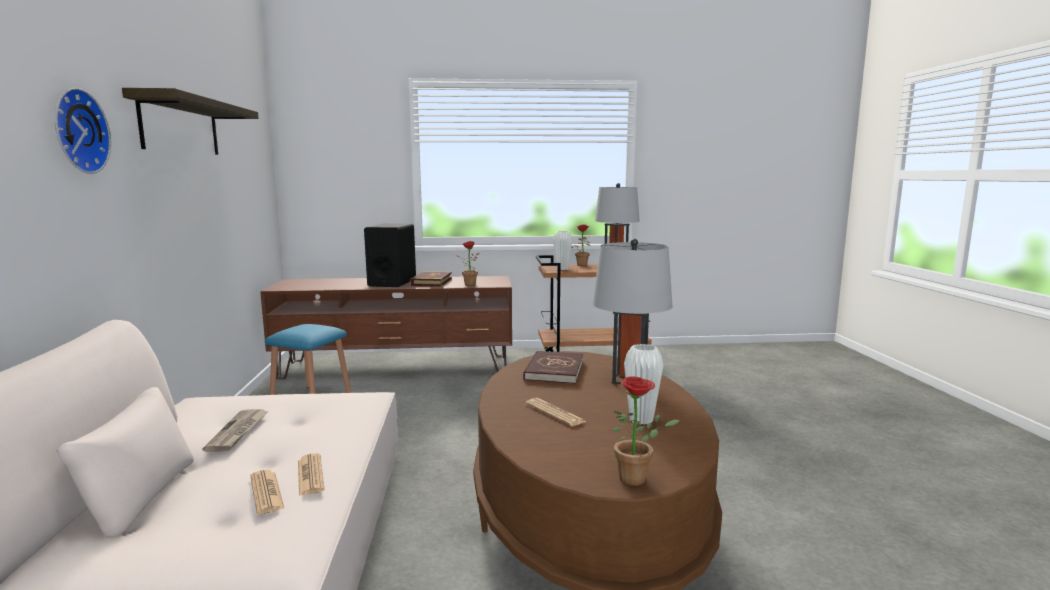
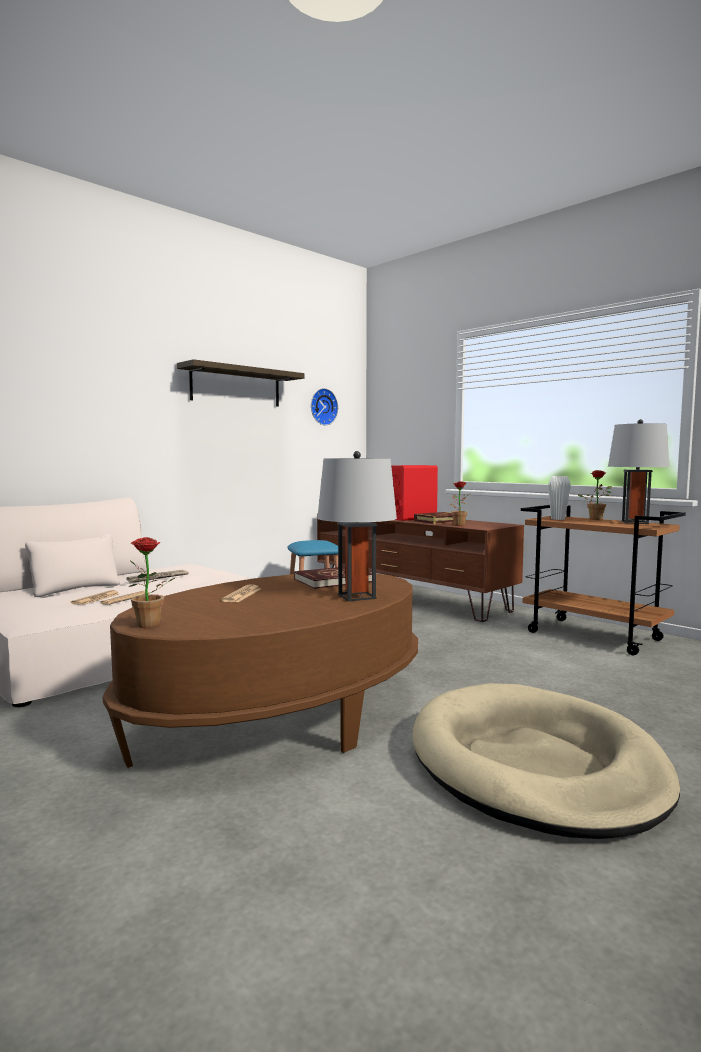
camera: 50 degrees right, 5 degrees down
(77, 131) = (131, 388): wall clock -> wall clock (322, 407)
(392, 282) = (411, 518): black speaker -> red speaker
(641, 419) = (268, 611): white vase -> none
(769, 467) = (535, 764): none -> beige dog bed

